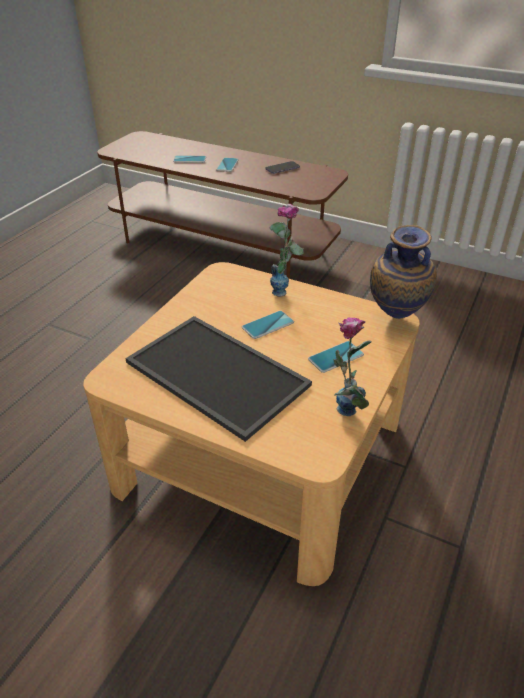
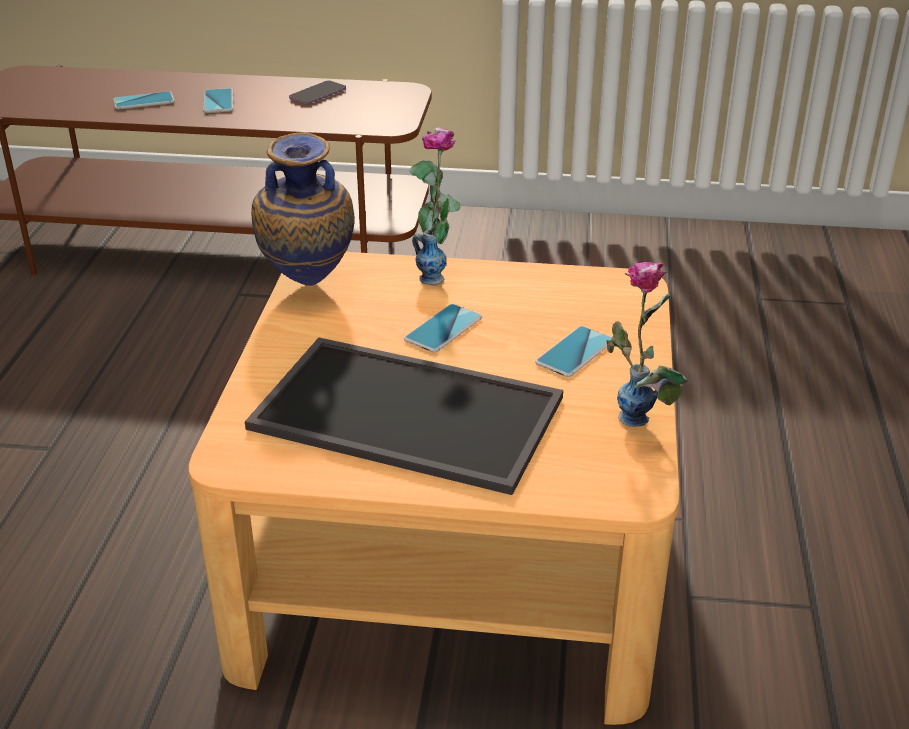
camera: 20 degrees left, 5 degrees down
(394, 319) = (629, 285): vase -> vase (307, 288)

